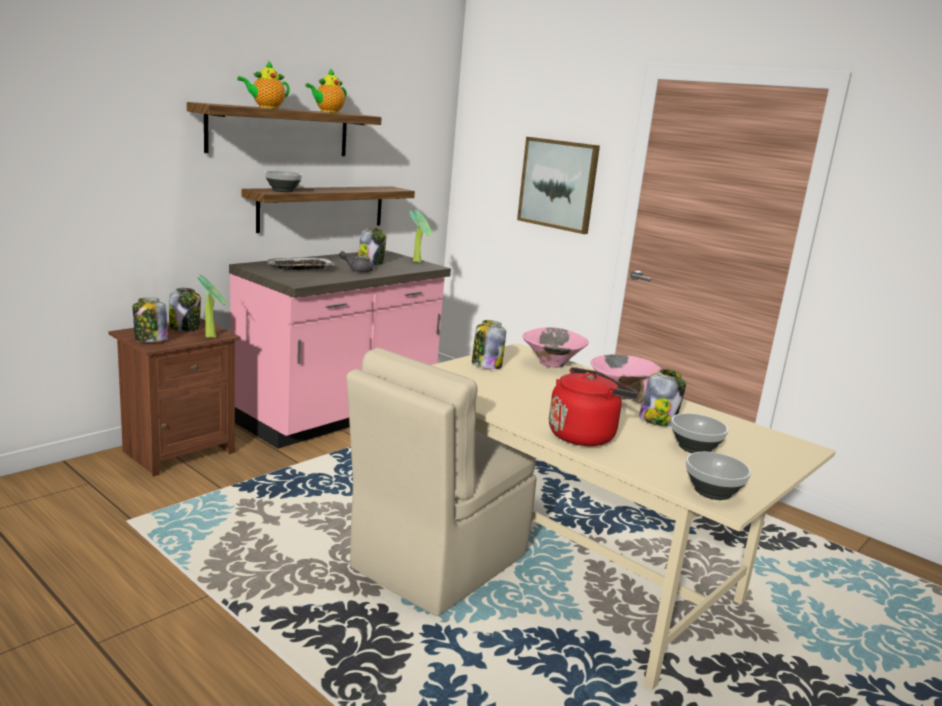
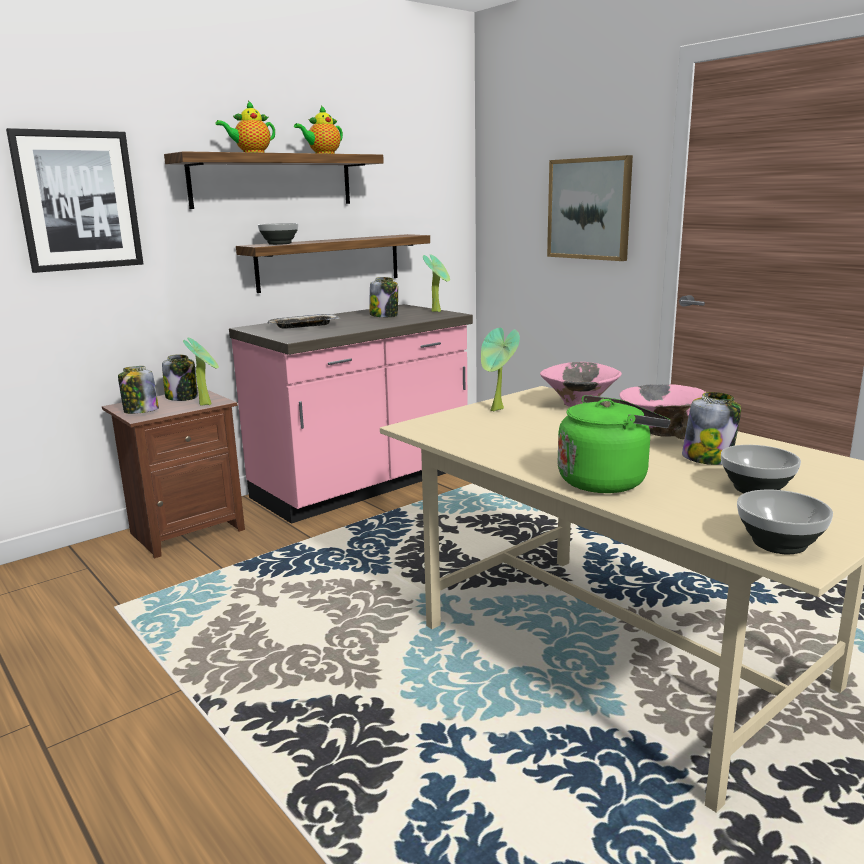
camera: 10 degrees right, 0 degrees up
(106, 140) = (78, 201): none -> picture
(357, 270) = (366, 323): grey teapot -> none
(436, 563) = (449, 646): beige chair -> none
(486, 365) = (497, 410): jar -> potted plant
(584, 435) = (606, 480): red kettle -> green kettle

